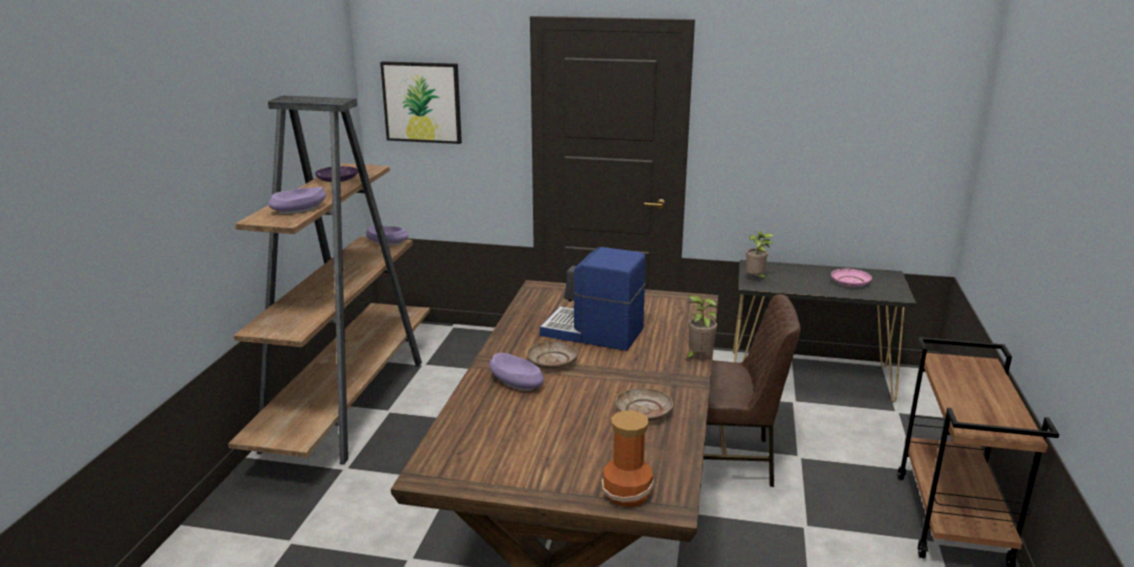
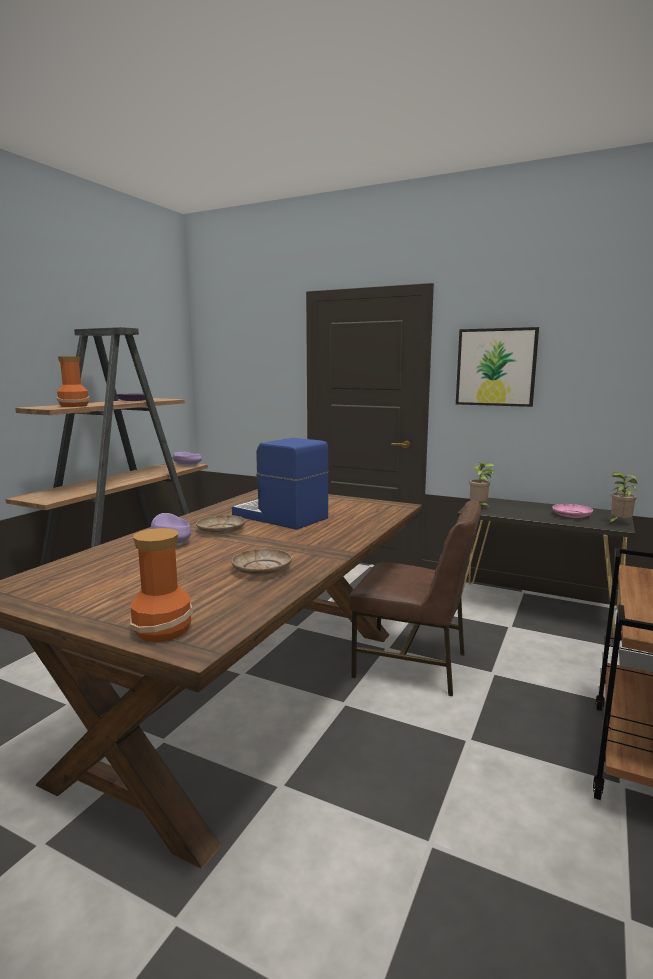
camera: 15 degrees right, 10 degrees down
(299, 209) = (74, 406): purple bowl -> vase
(422, 102) = (231, 364): picture -> picture (496, 367)
(698, 357) = (360, 539): potted plant -> potted plant (619, 523)

